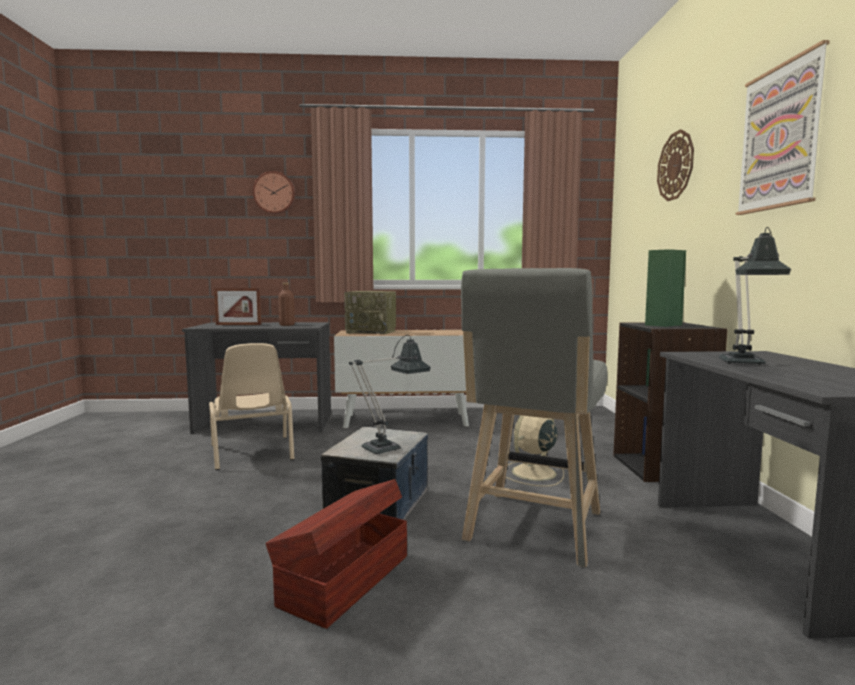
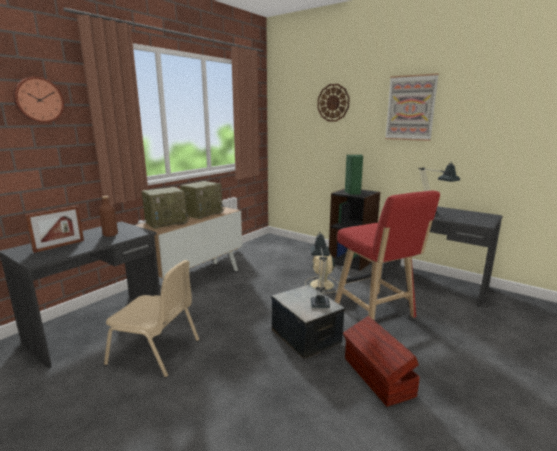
camera: 50 degrees left, 10 degrees up
(428, 332) = (203, 213): none -> radio
(532, 530) = (376, 312): grey stool -> red stool

